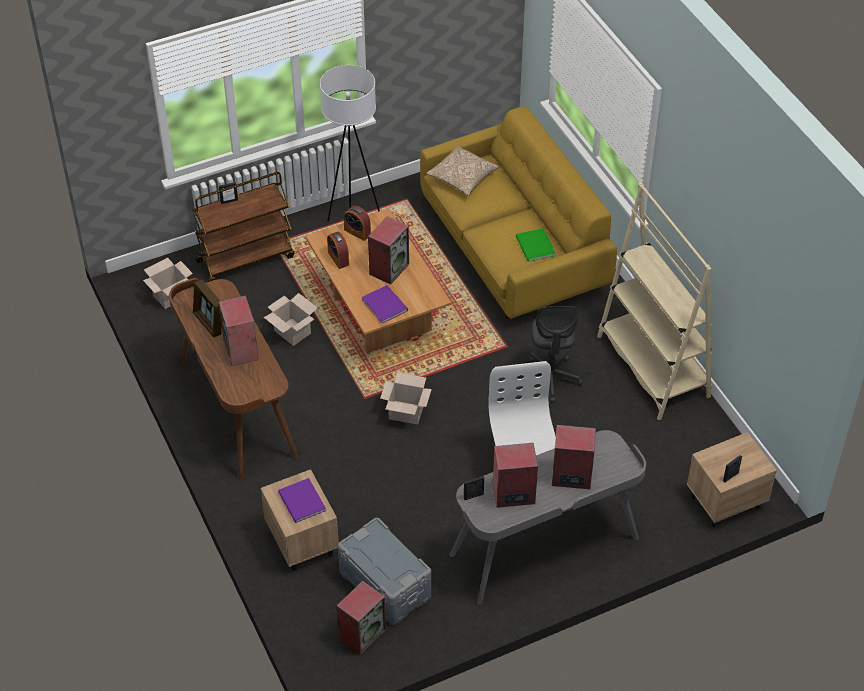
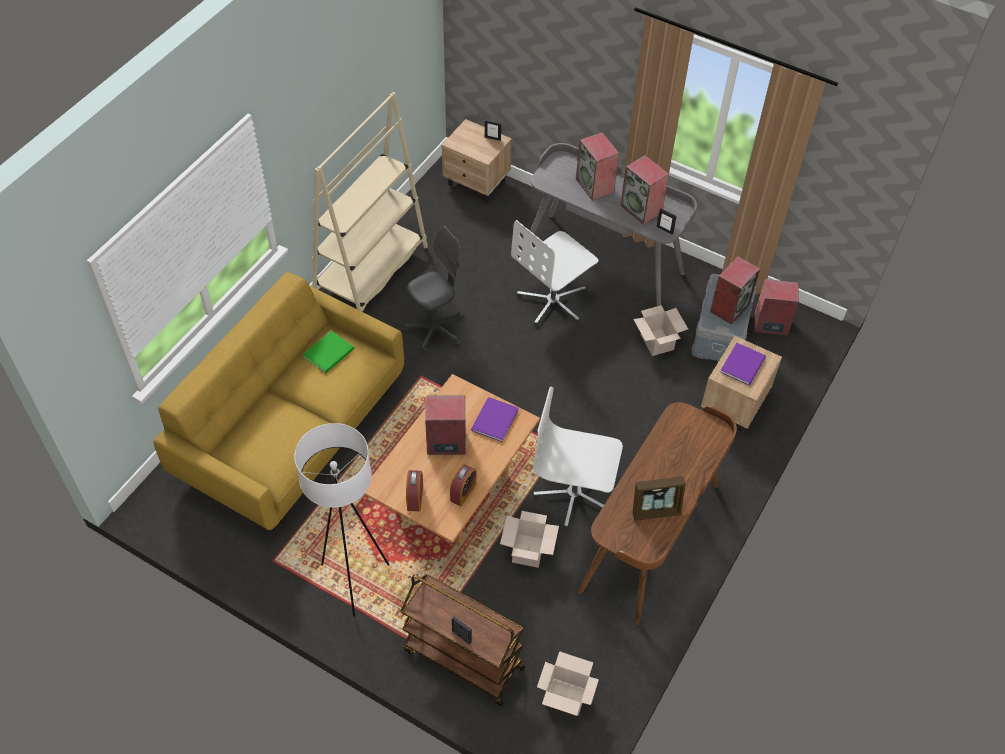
camera: 125 degrees left, 5 degrees up
(209, 323) = (655, 511): picture frame -> picture frame turned 60 degrees clockwise
(241, 350) = (664, 463): speaker -> speaker (729, 307)
(314, 383) = (574, 494): none -> white office chair
(405, 413) = (551, 409): cardboard box -> cardboard box (658, 342)
(462, 178) = (267, 457): pillow -> none

